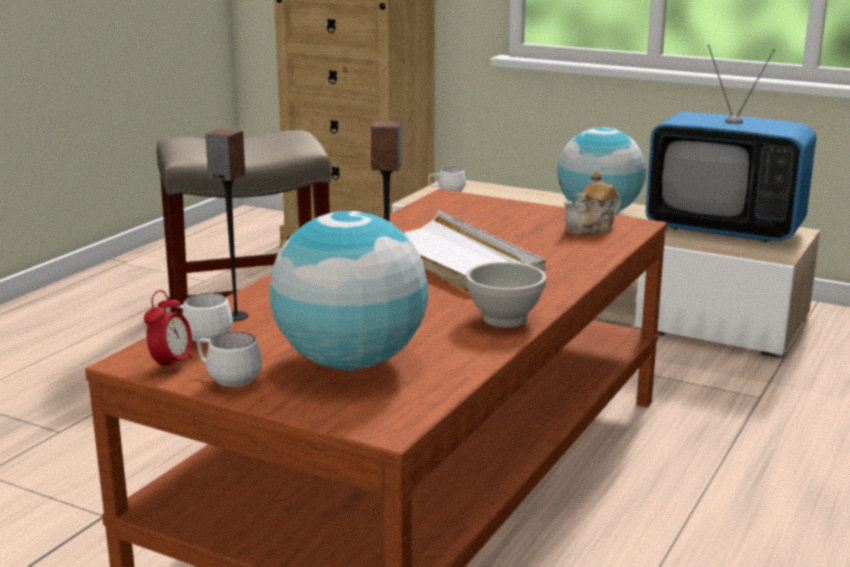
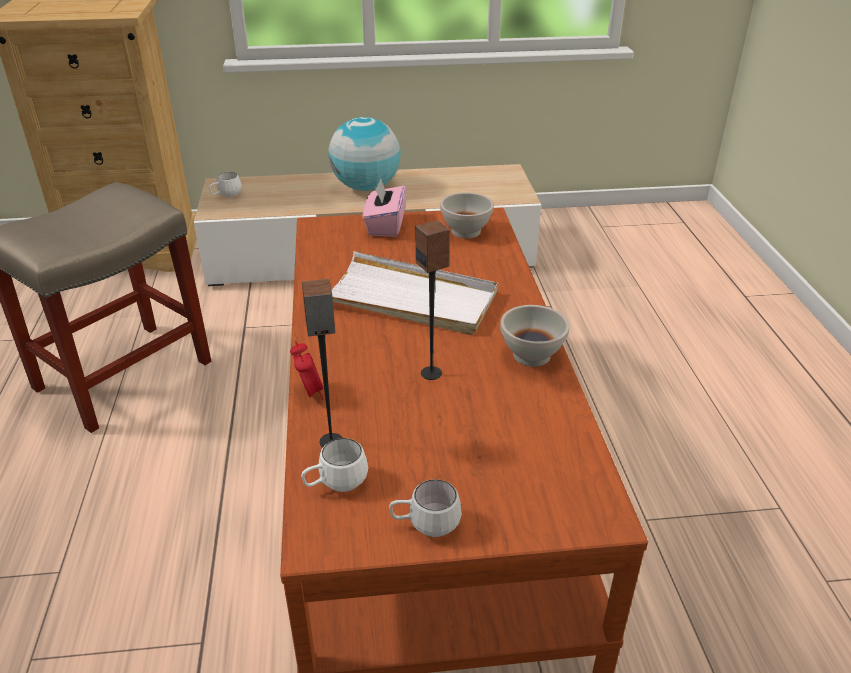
camera: 35 degrees left, 15 degrees up
(171, 365) = (355, 531): alarm clock -> alarm clock (310, 393)
(351, 362) = (491, 456): globe -> none
(513, 209) = (385, 226): none -> pink tissue box
(591, 229) = (466, 231): teapot -> white bowl
(724, 229) = (464, 180): television -> none

